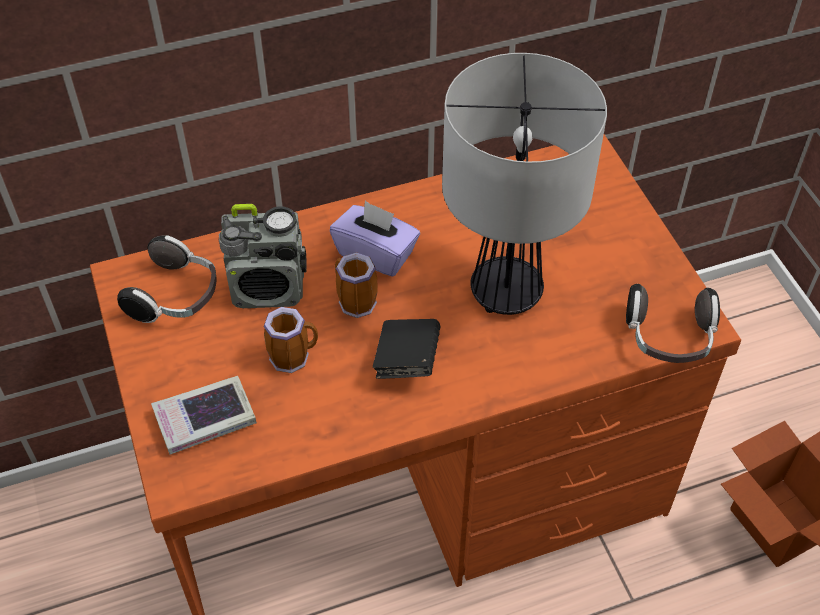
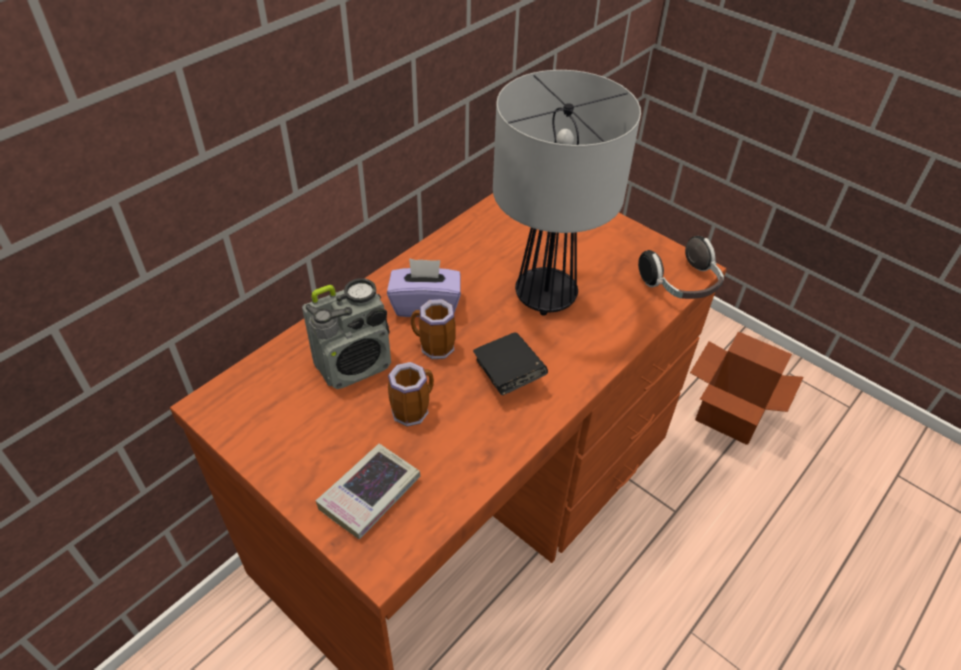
camera: 30 degrees left, 5 degrees down
(176, 297) = (273, 403): headphones -> none

